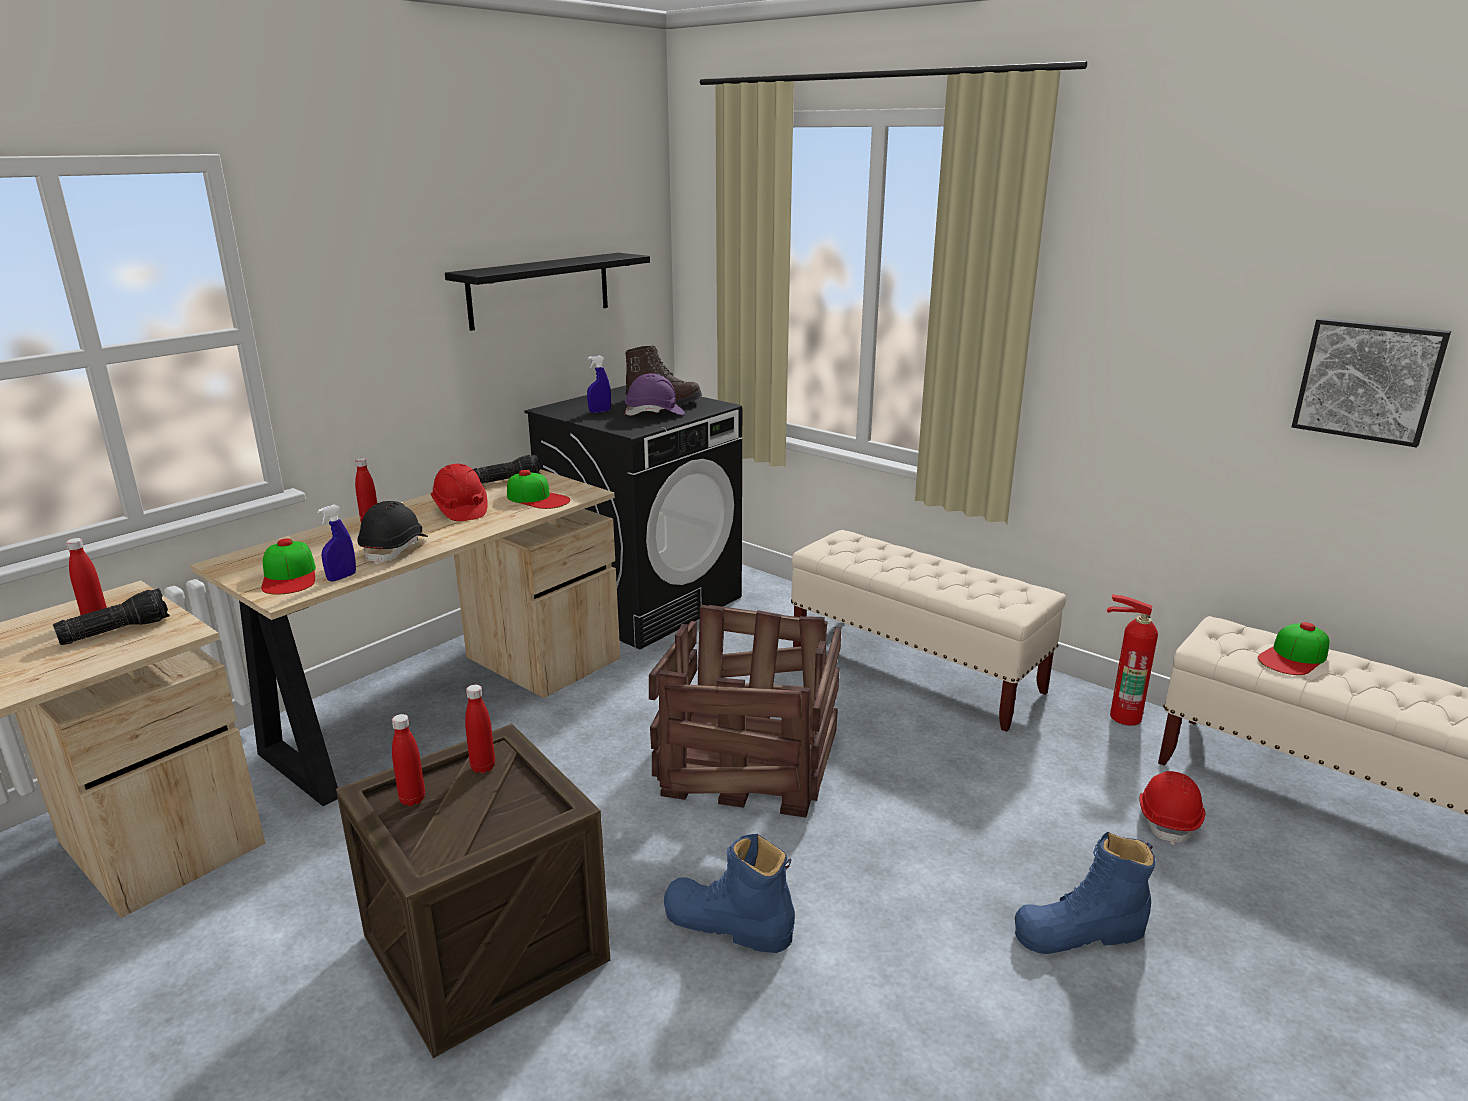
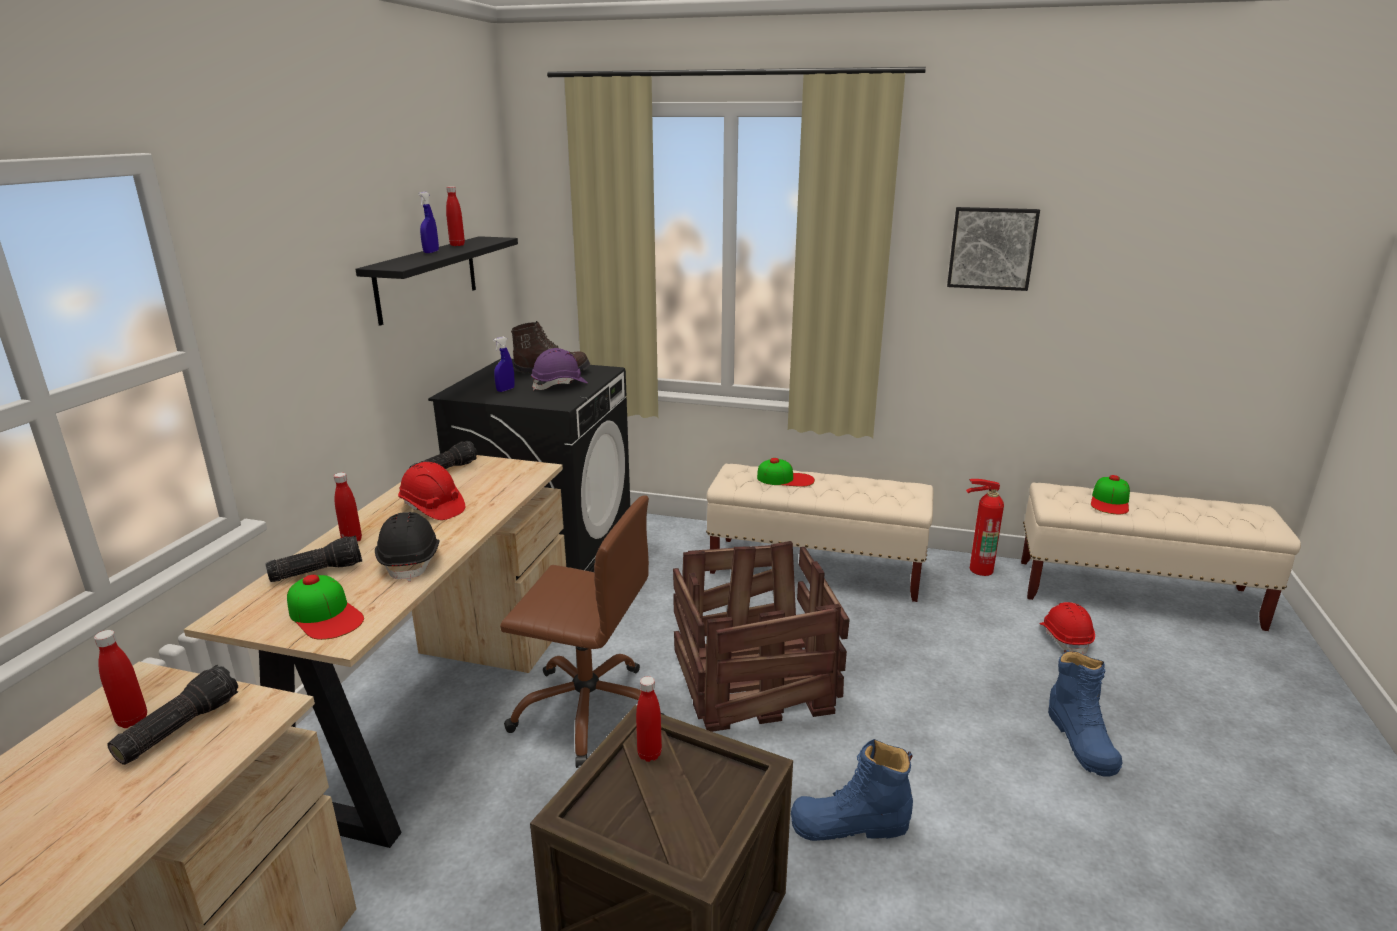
camera: 25 degrees left, 0 degrees up
(321, 542) = (318, 570): none -> flashlight
(342, 577) = (387, 603): blue spray bottle -> blue spray bottle (431, 252)
(412, 799) = (611, 807): red bottle -> red bottle (457, 245)
(538, 498) = (497, 482): cap -> cap (785, 479)
(568, 745) = (588, 710): none -> brown office chair
(1080, 932) = (1081, 740): blue boot -> blue boot turned 60 degrees counterclockwise
(1368, 380) = (1135, 298): picture -> picture (991, 248)

